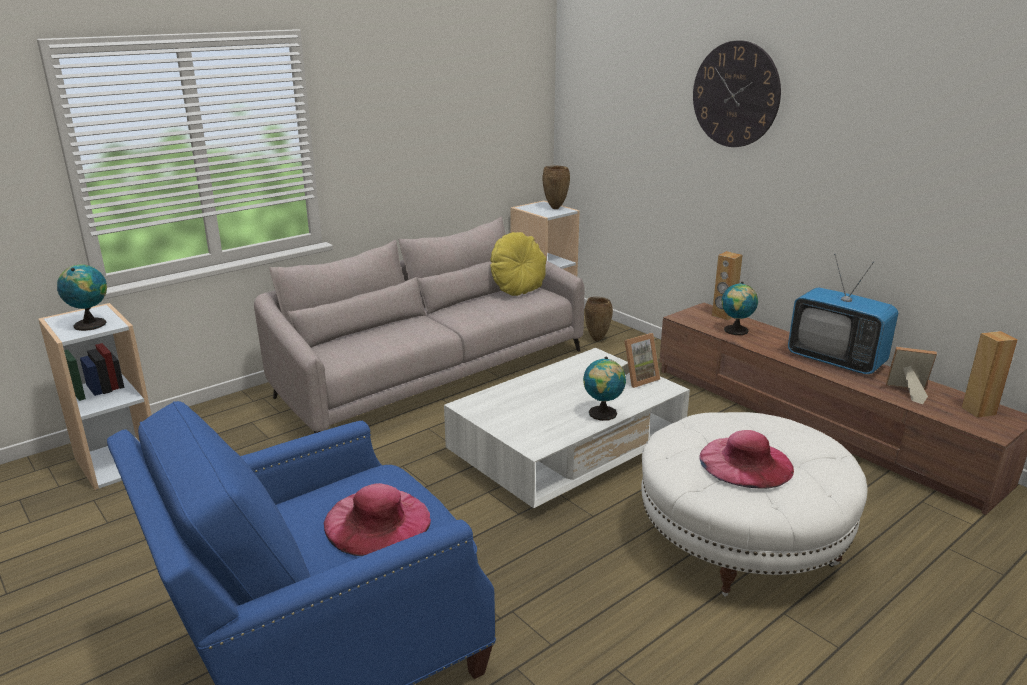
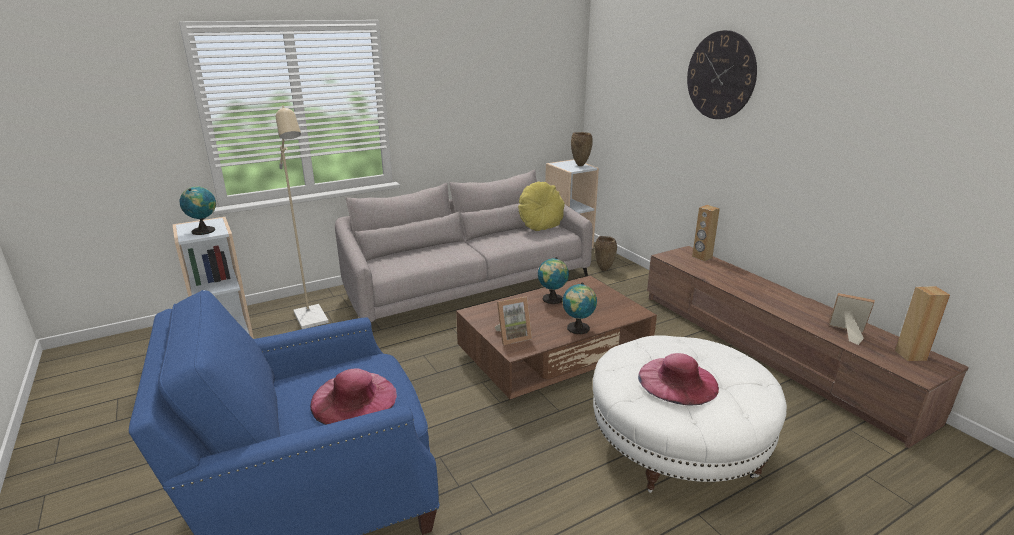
camera: 10 degrees right, 0 degrees up
(237, 435) = (313, 321): none -> beige floor lamp
(567, 451) = (554, 355): white coffee table -> brown coffee table
(637, 379) = (616, 303): picture frame -> picture frame (512, 336)
(736, 331) = (708, 270): globe -> globe (552, 300)
(836, 360) = (789, 301): television -> none

